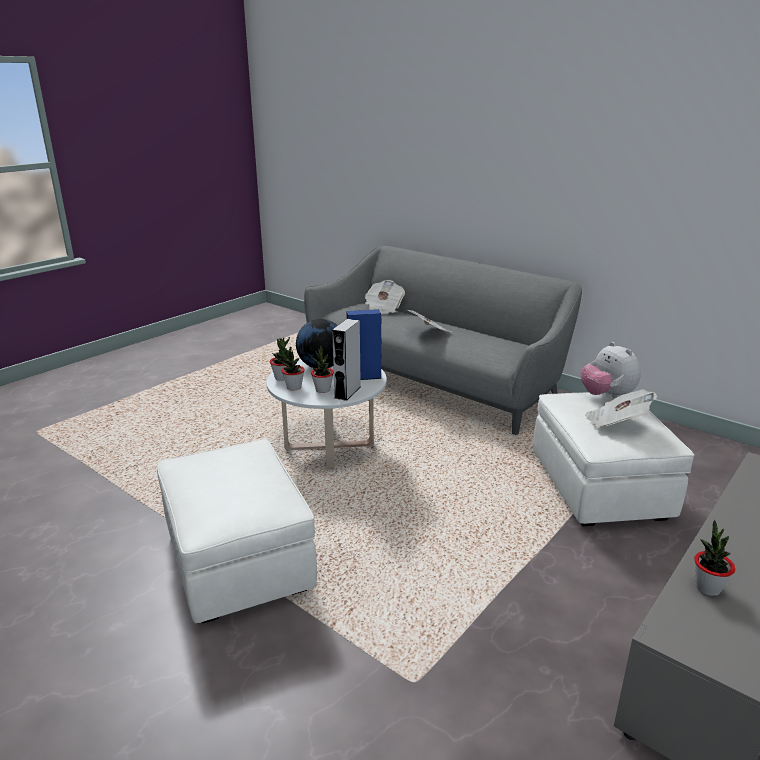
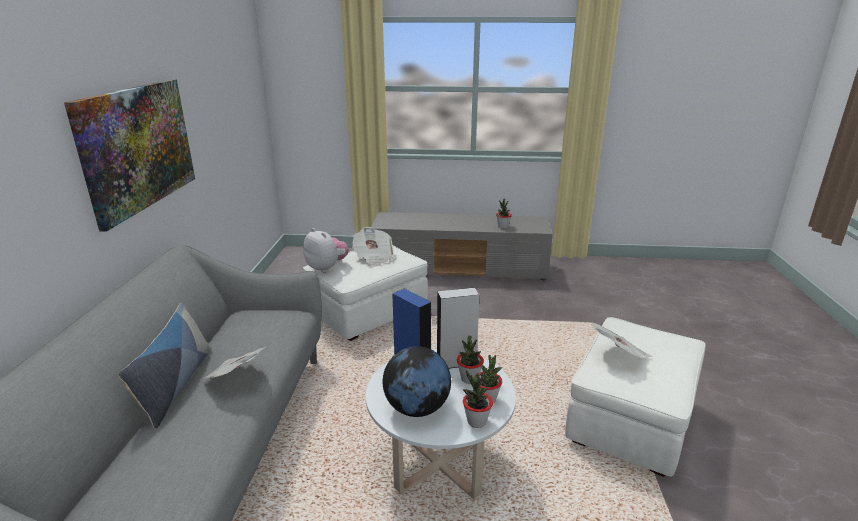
camera: 125 degrees left, 0 degrees up
(383, 309) = (129, 464): newspaper -> newspaper (619, 355)
(443, 322) = (176, 385): none -> pillow
(583, 188) = (138, 147): none -> picture
(606, 396) = (327, 268): plush toy -> plush toy turned 75 degrees counterclockwise

